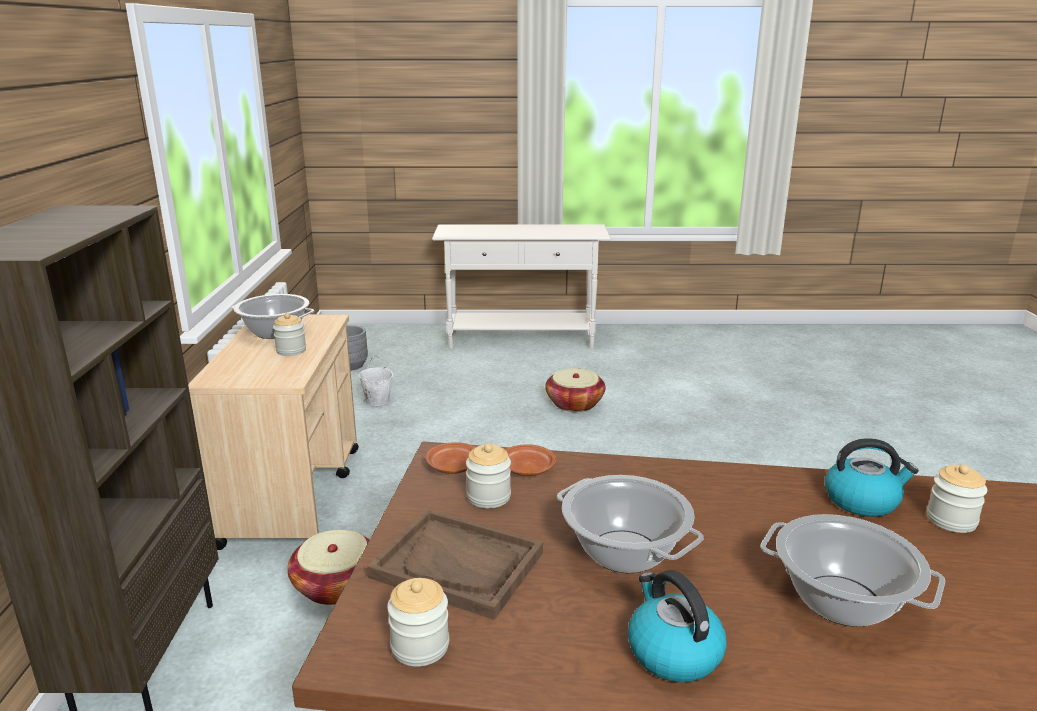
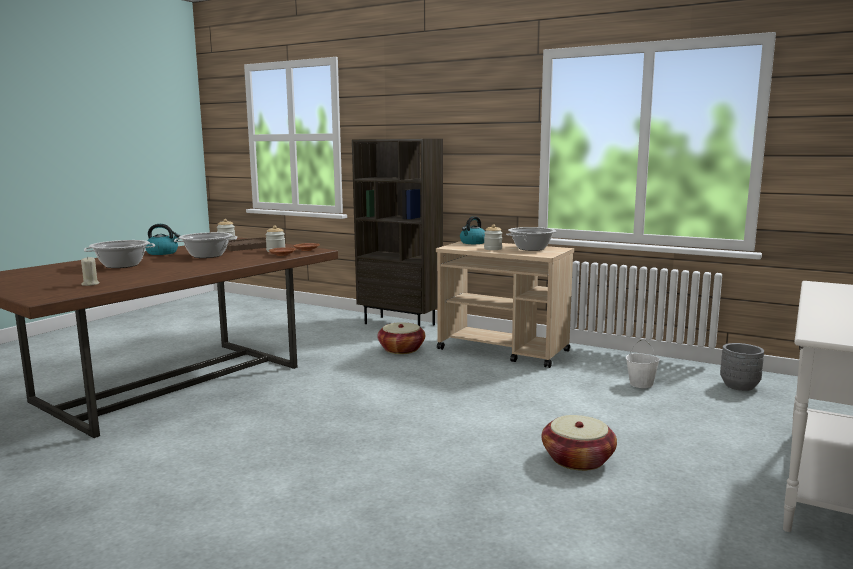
camera: 120 degrees right, 10 degrees down
(862, 501) = (136, 279): kettle -> kettle (473, 242)
(951, 520) = (90, 284): jar -> beige candle

